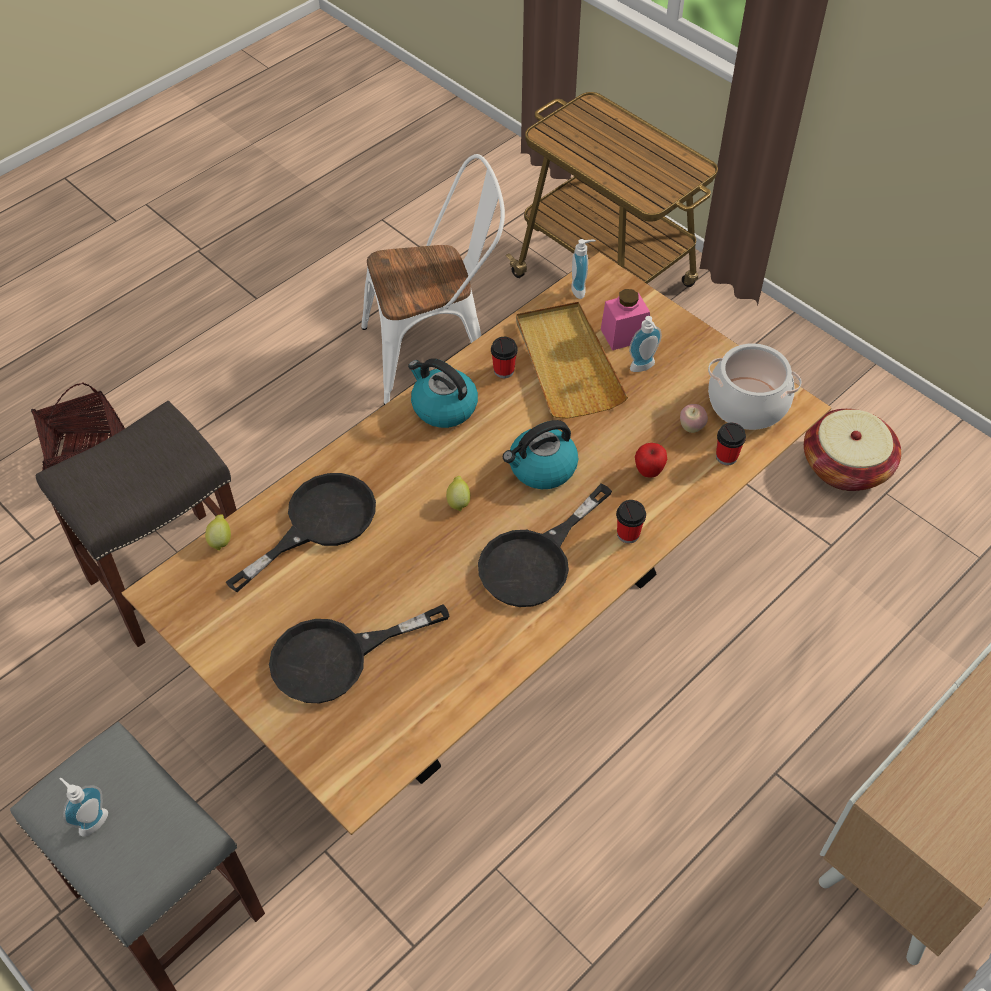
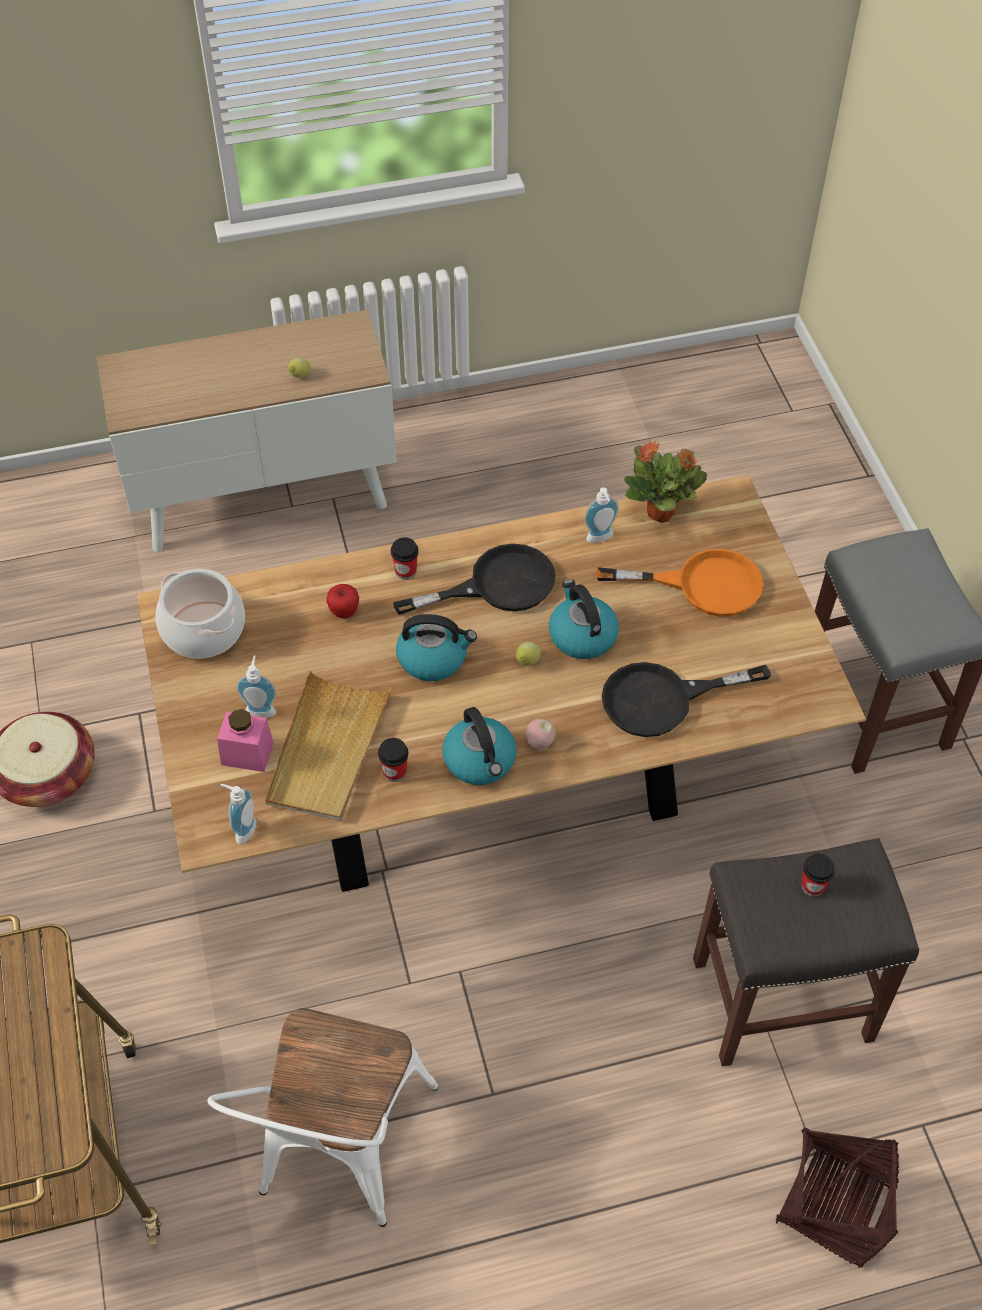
camera: 150 degrees left, 0 degrees up
(91, 820) = (933, 599): soap dispenser -> soap dispenser (601, 539)
(220, 540) = (759, 725): lemon -> lemon (299, 376)
(336, 658) = (702, 585): black frying pan -> orange frying pan
(422, 726) = (661, 513): none -> potted plant
(425, 549) = (581, 635): none -> kettle
(437, 352) = (339, 1152): white chair -> white chair turned 90 degrees counterclockwise
(691, 427) = (272, 632): apple -> apple (540, 743)
(726, 457) = (268, 594): cup -> cup (813, 886)

